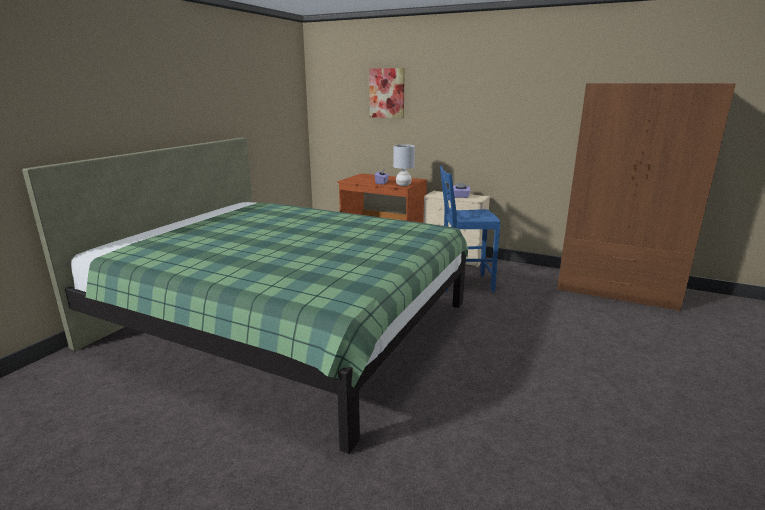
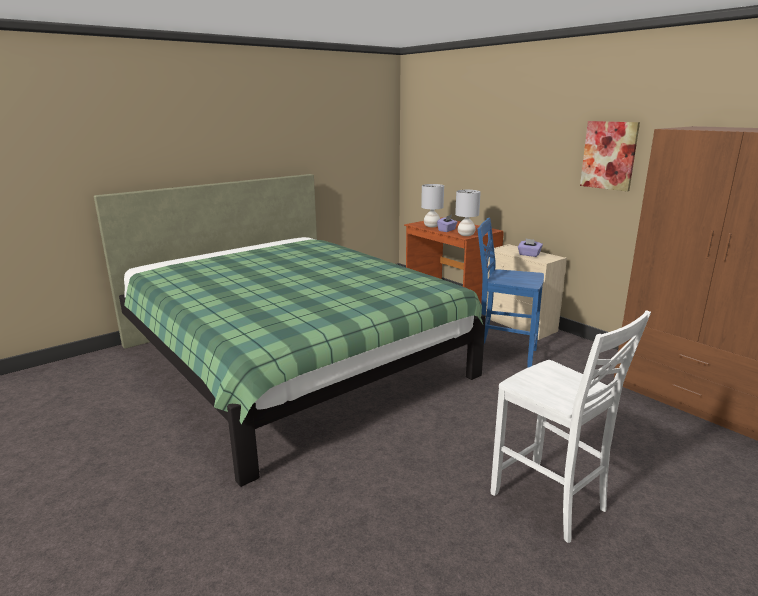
camera: 25 degrees right, 0 degrees up
(364, 181) = (431, 226): none -> grey table lamp
(387, 93) = (470, 131): picture -> picture (609, 155)
(601, 387) = (550, 502): none -> white chair

